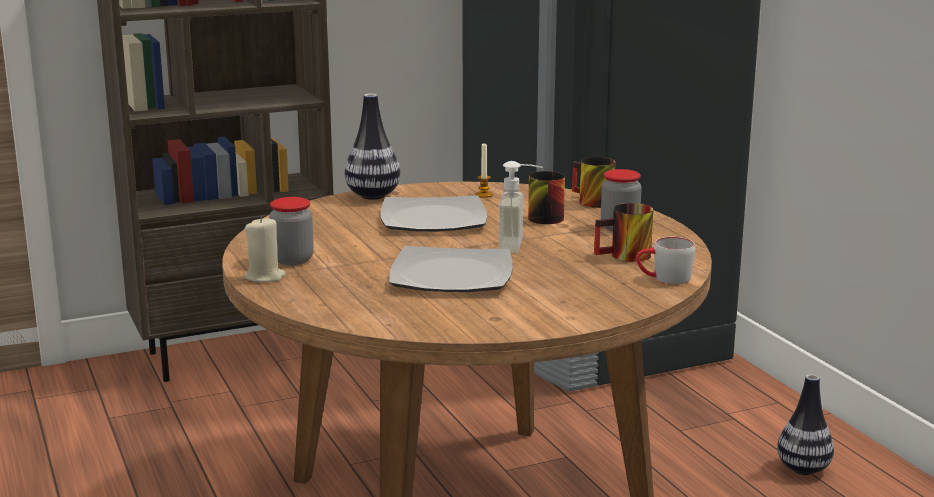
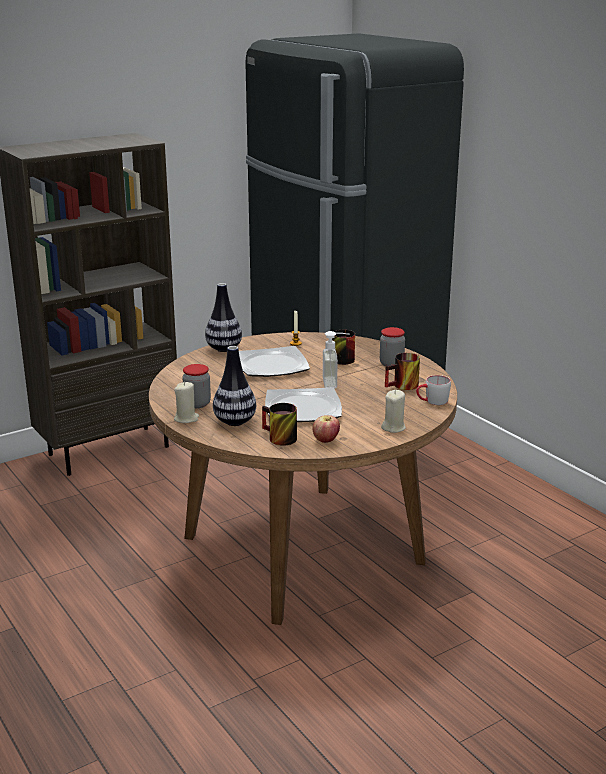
camera: 10 degrees left, 5 degrees up
(465, 319) = (326, 440): none -> apple
(584, 309) = (393, 427): none -> beige candle
(589, 201) = (365, 344): mug -> mug (277, 438)
(803, 469) = (500, 500): vase -> vase (235, 422)

